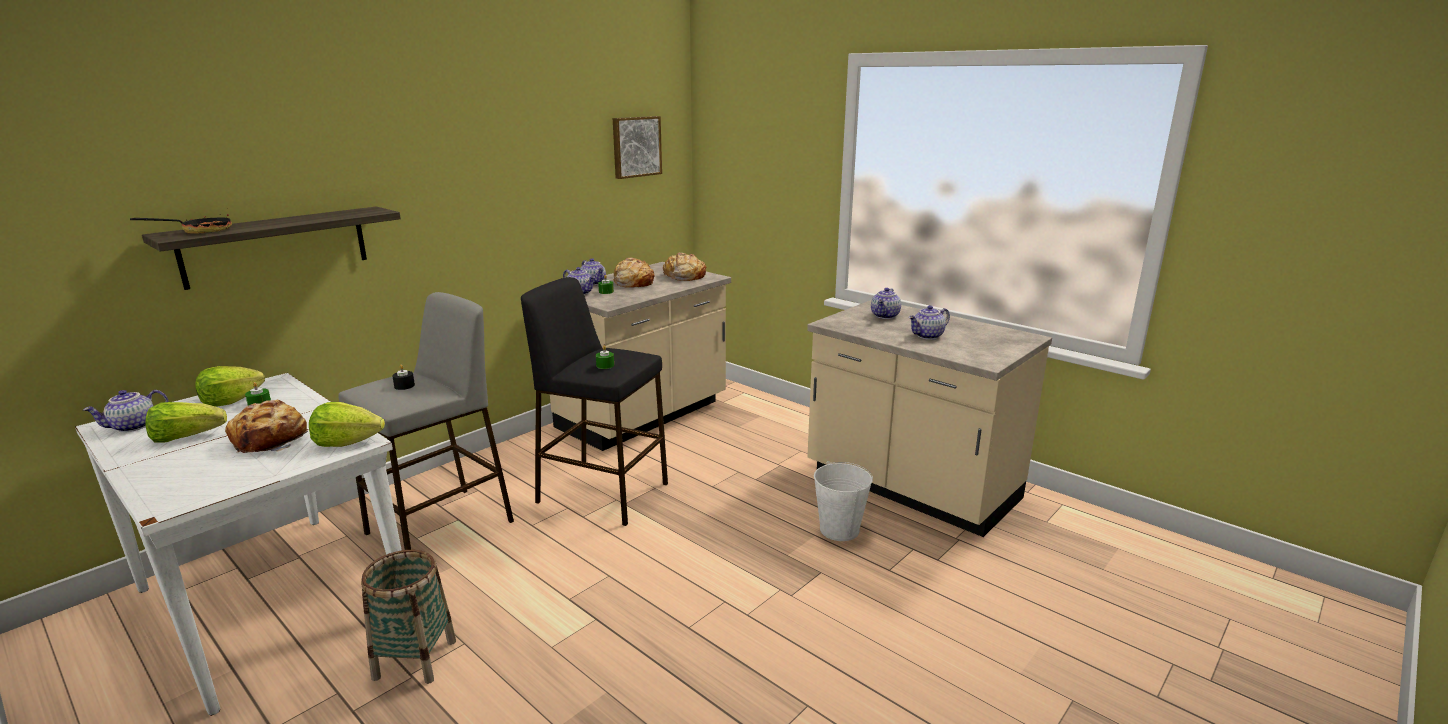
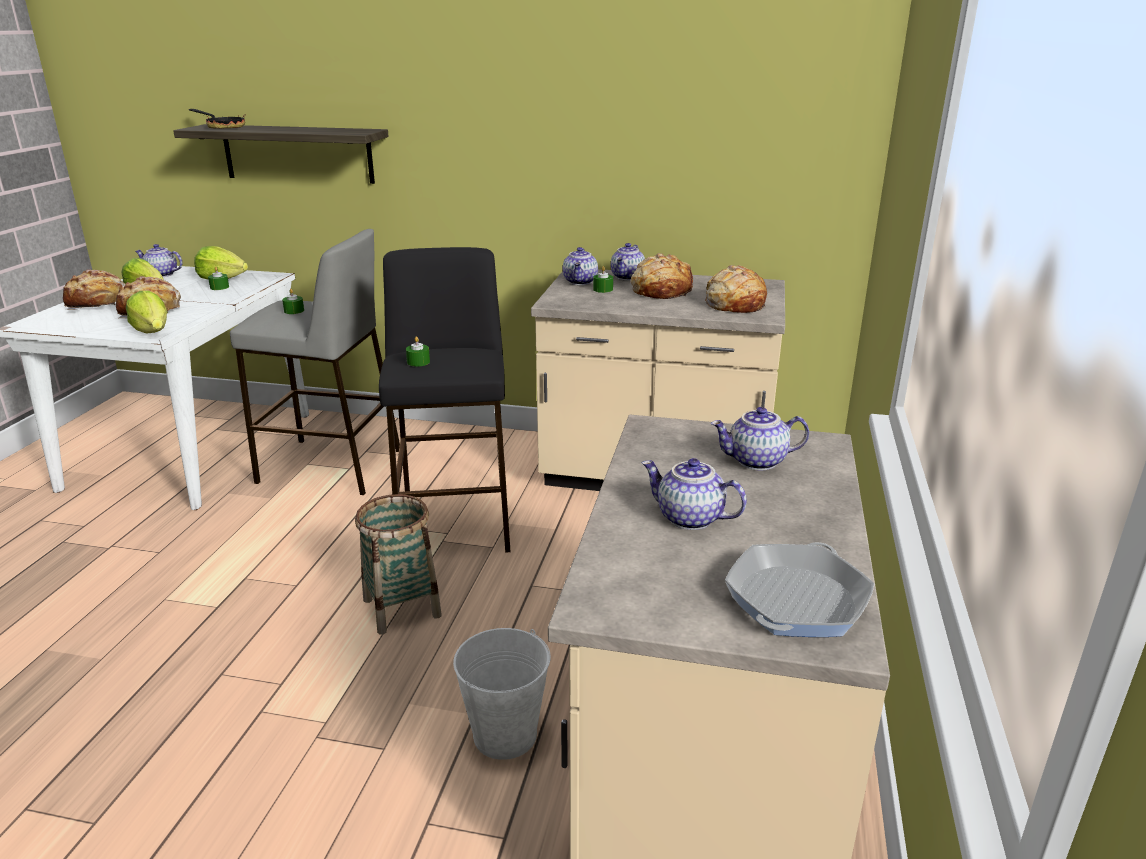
camera: 60 degrees right, 5 degrees up
(173, 464) = (97, 303): none -> bread
(404, 386) = (294, 311): black candle -> green candle
(415, 659) = (131, 539): basket -> basket (402, 608)
(635, 146) = (764, 95): picture -> none
(1001, 336) = (796, 600): none -> frying pan

